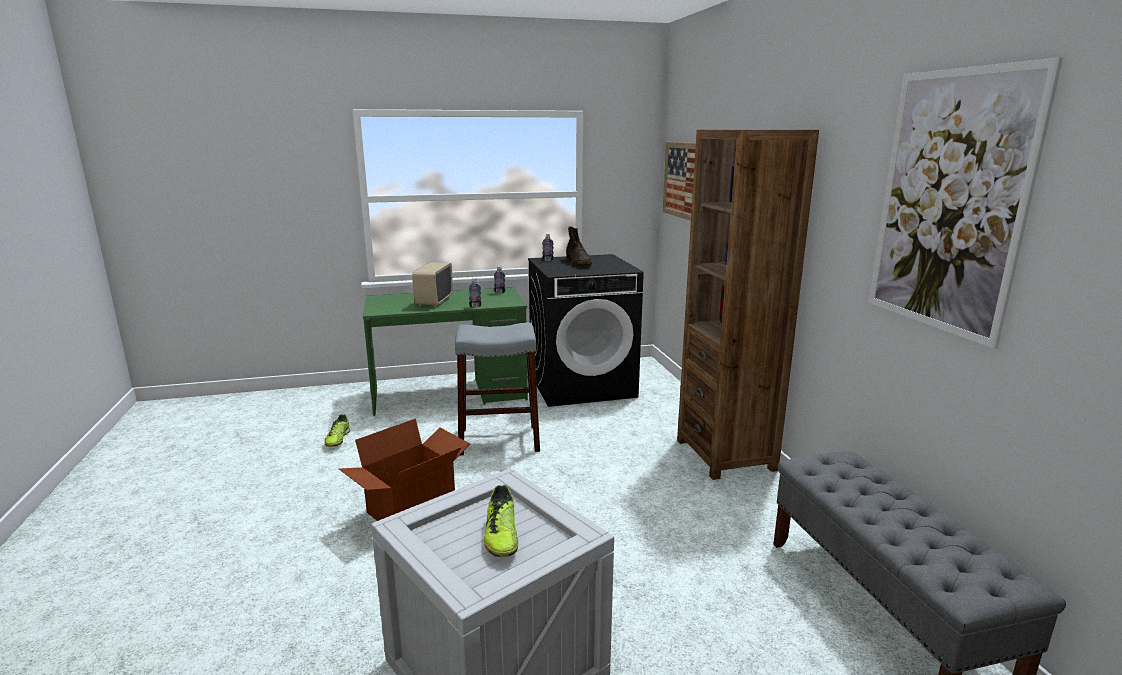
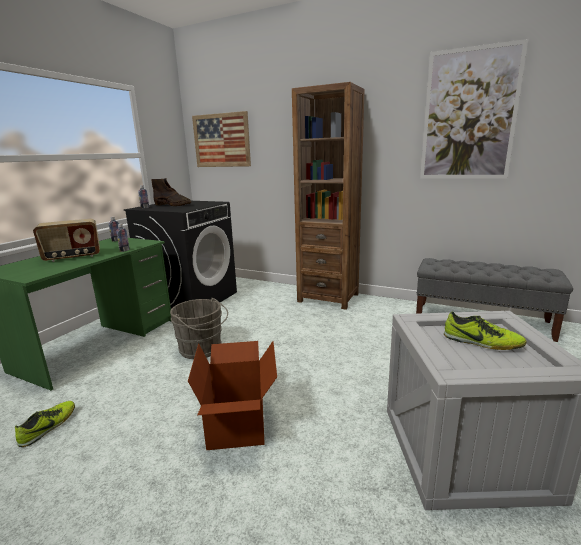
camera: 50 degrees left, 0 degrees up
(337, 439) = (49, 427): shoe -> shoe turned 105 degrees counterclockwise
(433, 301) = (73, 257): radio -> radio turned 75 degrees counterclockwise
(499, 440) = (202, 349): grey stool -> grey bucket

